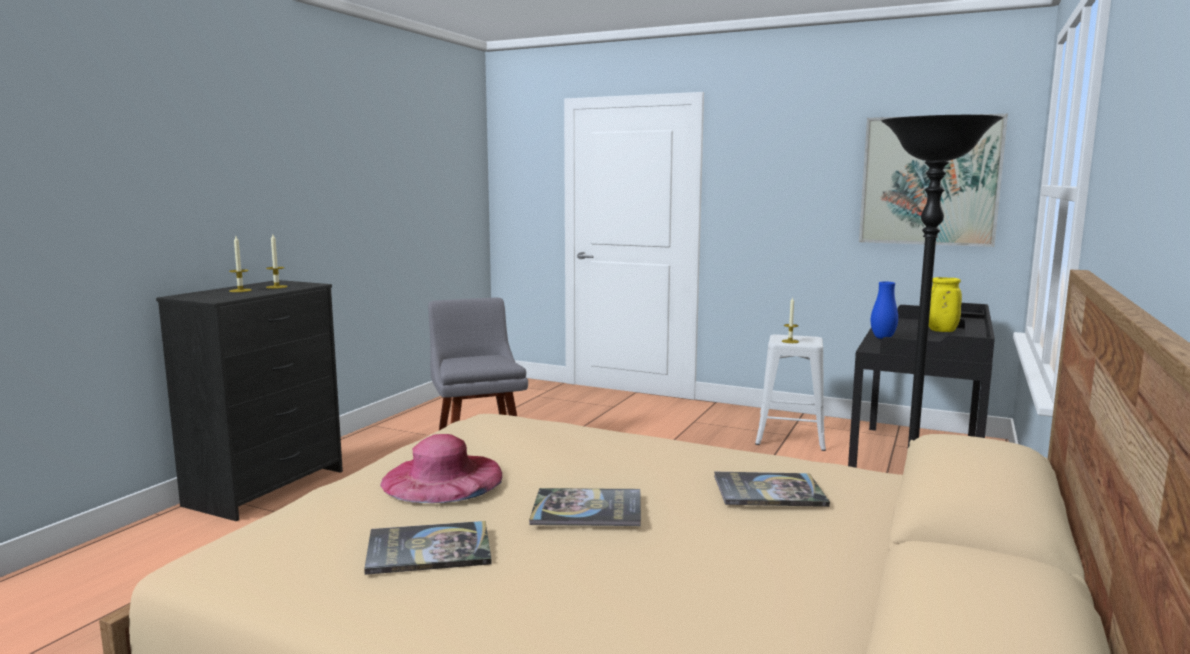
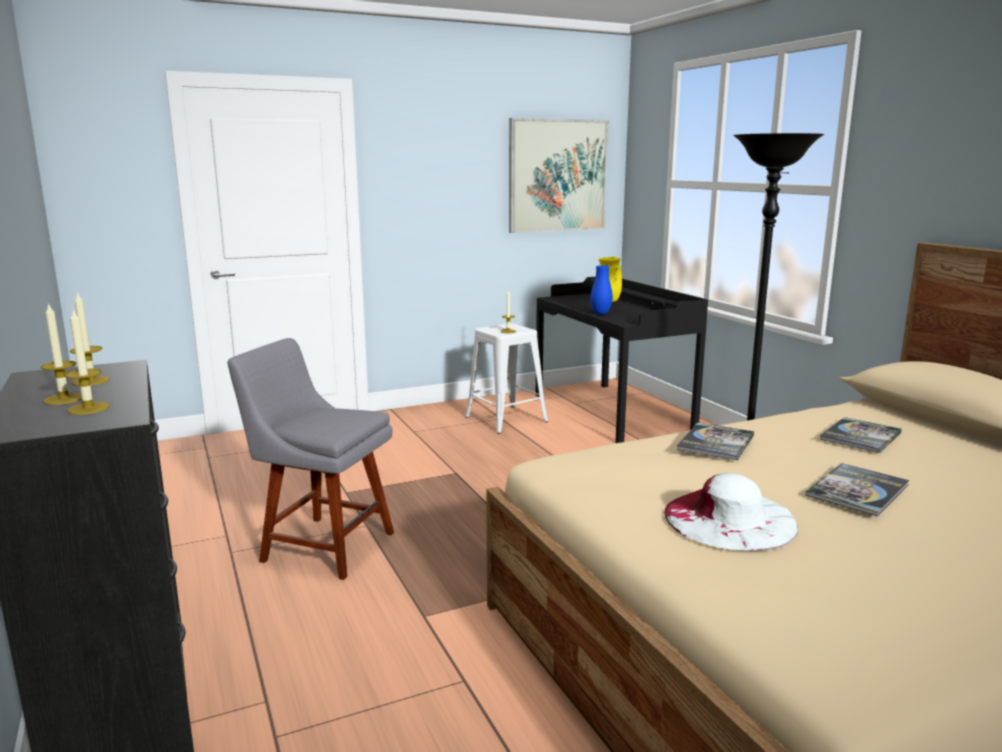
camera: 50 degrees left, 5 degrees up
(228, 295) = (88, 408): none -> candle
(429, 549) = (899, 566): book -> book (716, 442)
(443, 478) = (729, 519): pink hat -> white hat

